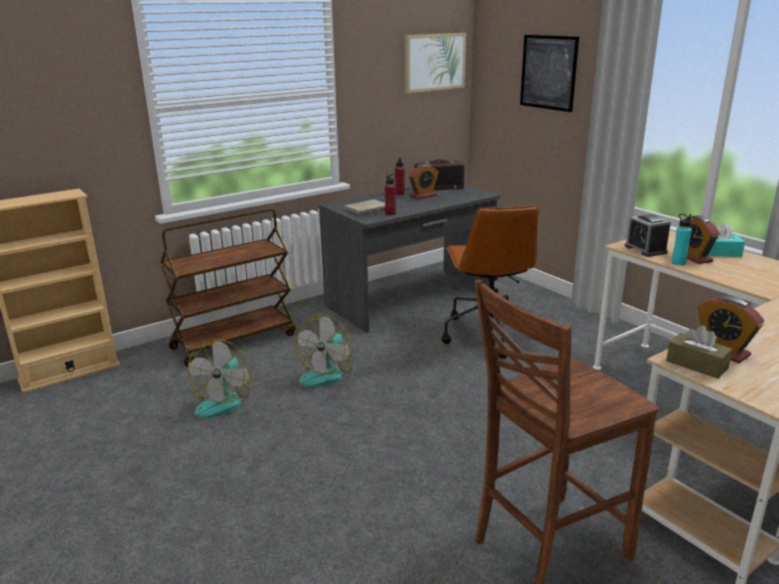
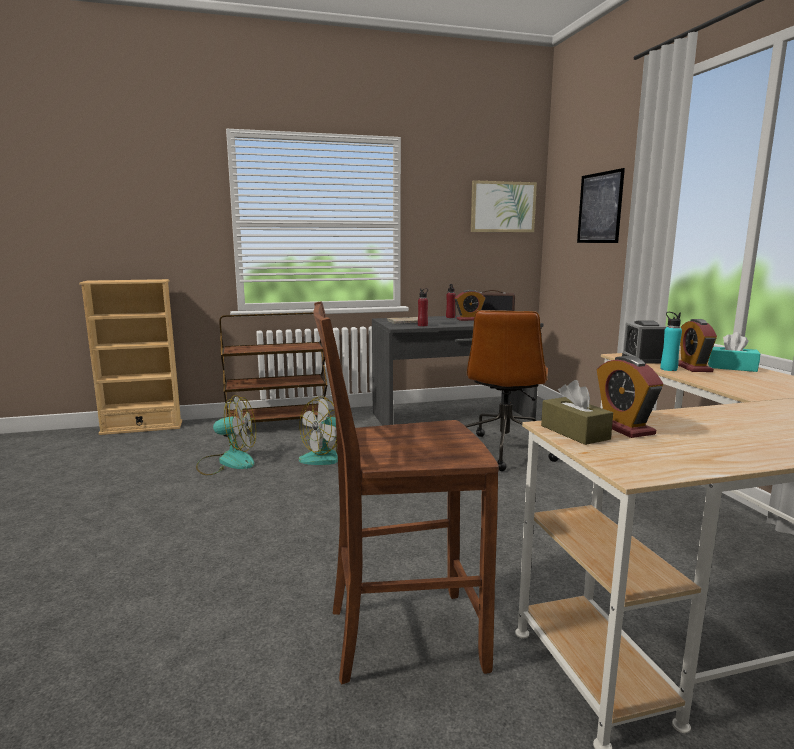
camera: 20 degrees right, 10 degrees down
(223, 401) = (227, 462): fan -> fan turned 120 degrees counterclockwise

